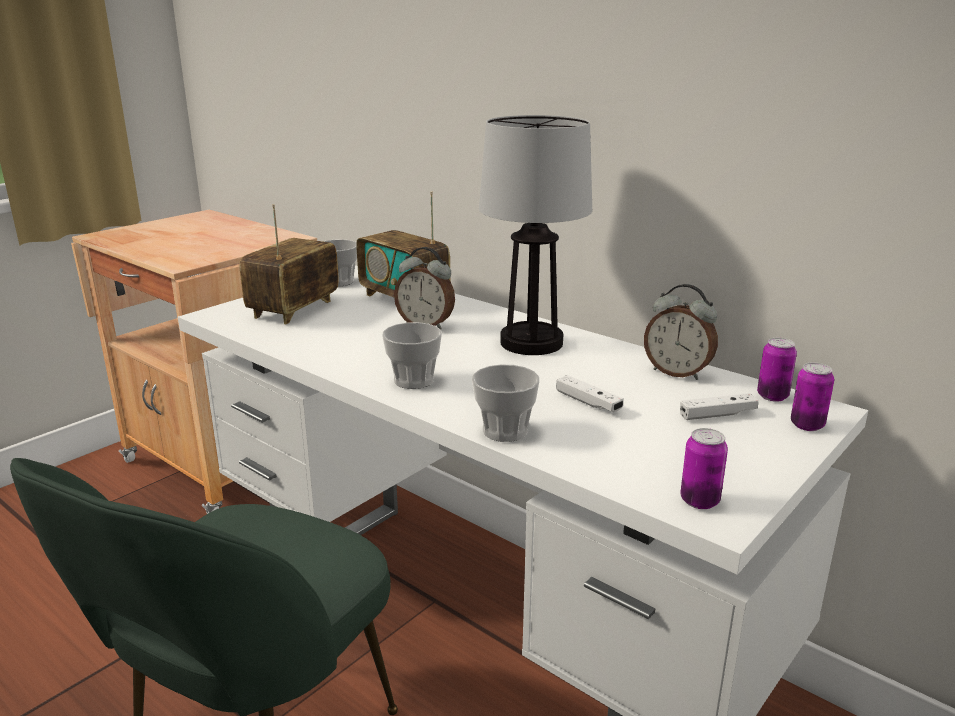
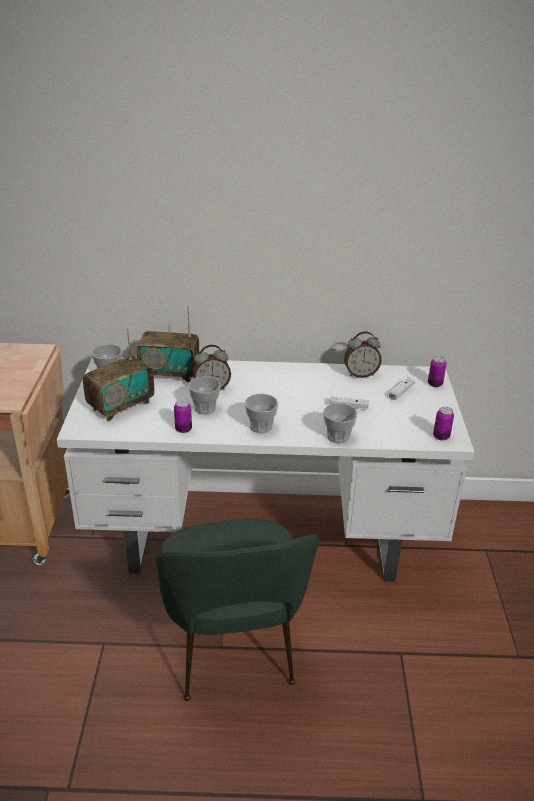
camera: 40 degrees left, 10 degrees up
(294, 310) = (121, 406): radio -> radio turned 120 degrees counterclockwise
(380, 340) = (205, 408): none -> cup
(530, 343) = (278, 381): table lamp -> none
(772, 396) = (408, 373): can -> can (183, 429)

